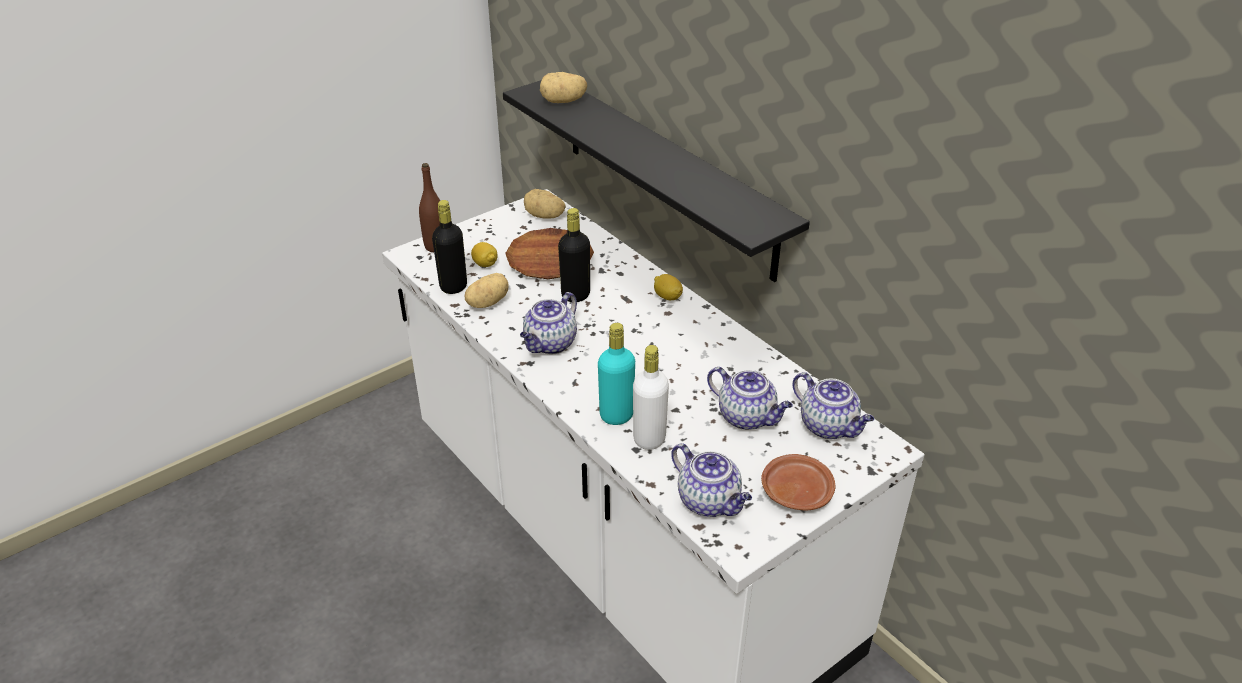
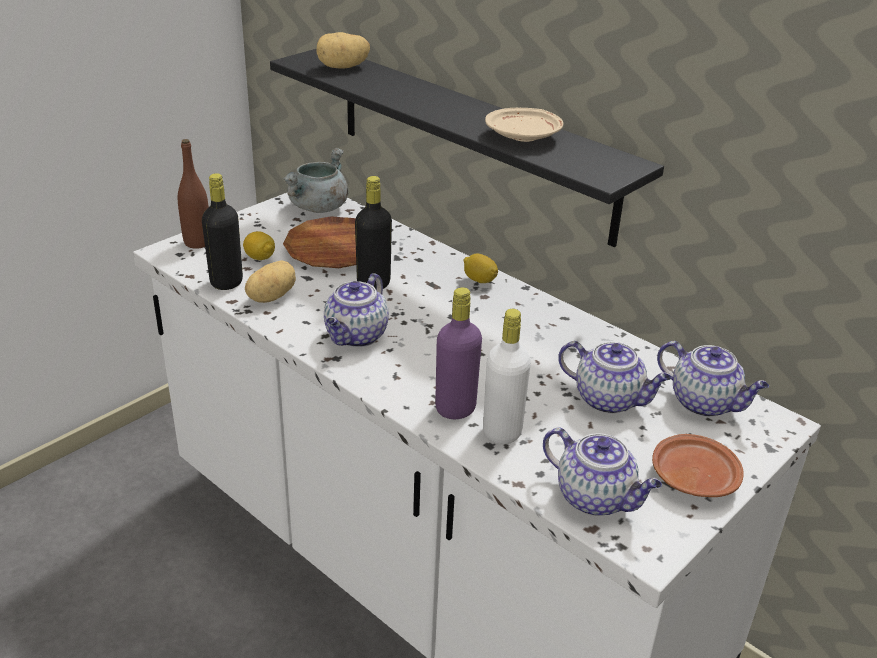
camera: 10 degrees left, 5 degrees down
(544, 216) = (318, 208): potato -> grey cooking pot
(616, 415) = (455, 408): turquoise bottle -> purple bottle
(697, 184) = (524, 136): none -> beige plate

